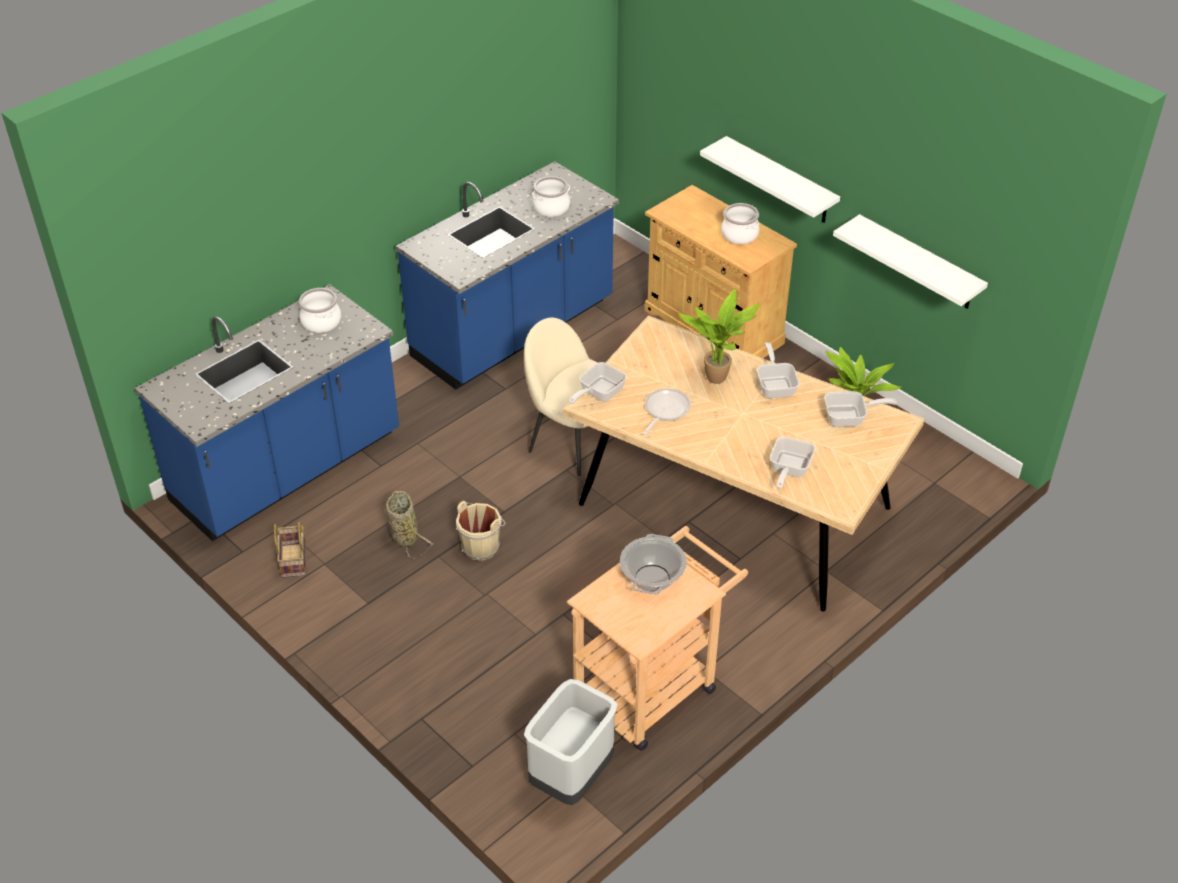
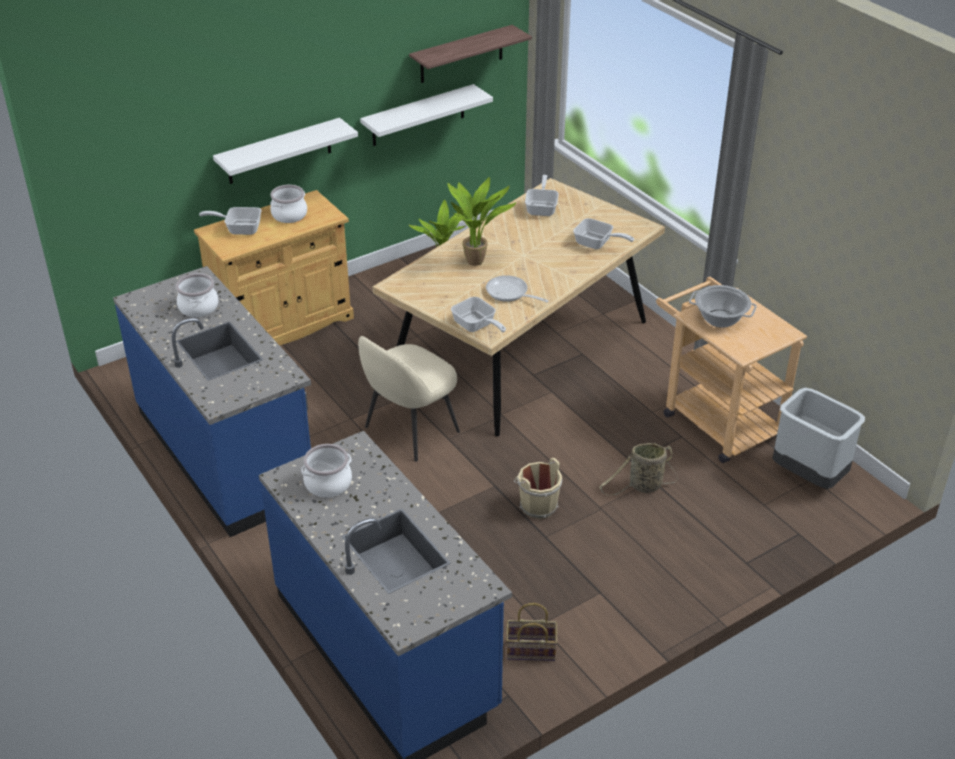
camera: 80 degrees left, 5 degrees down
(404, 535) = (512, 560): basket -> basket (643, 486)
(775, 385) = (492, 235): frying pan -> frying pan (239, 229)
(981, 240) = (461, 54): none -> shelf

